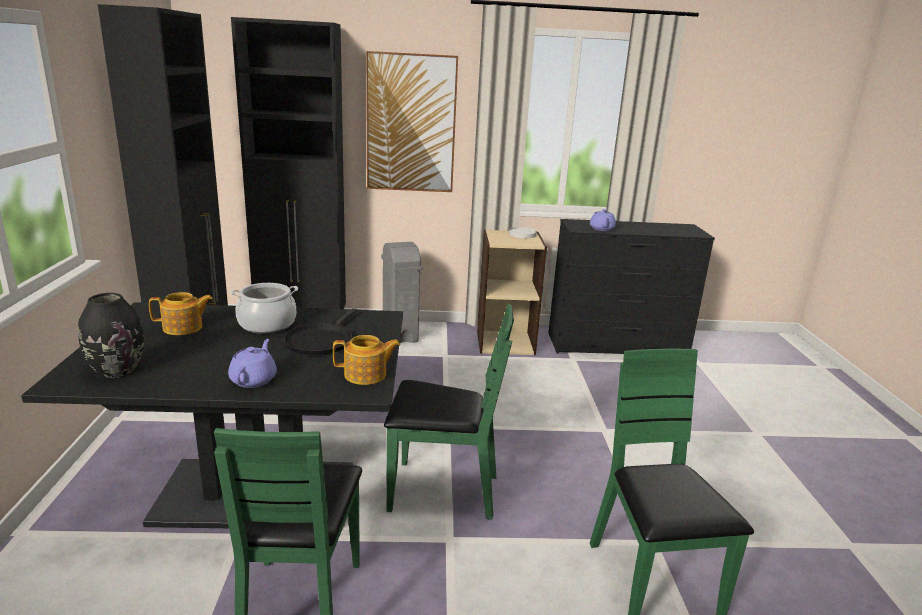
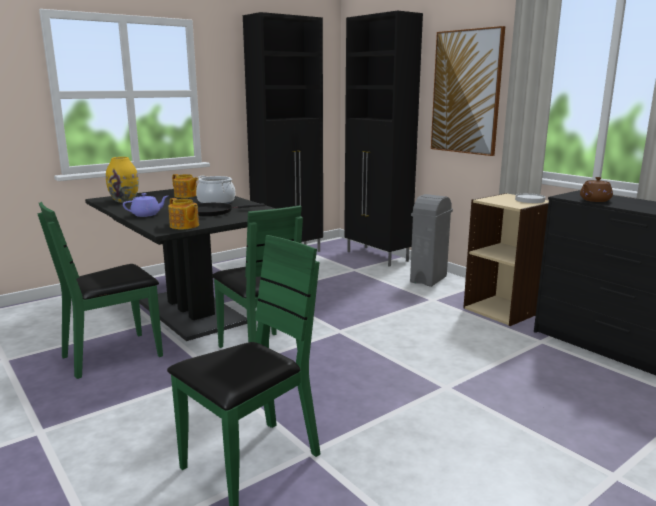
camera: 55 degrees right, 5 degrees down
(117, 370) = (124, 200): black vase -> yellow vase
(602, 229) = (594, 200): purple teapot -> brown teapot

